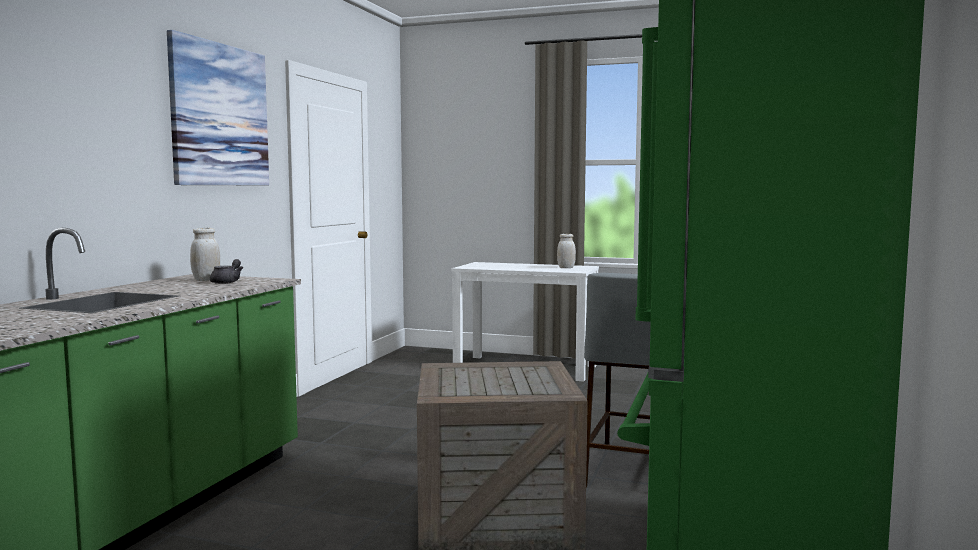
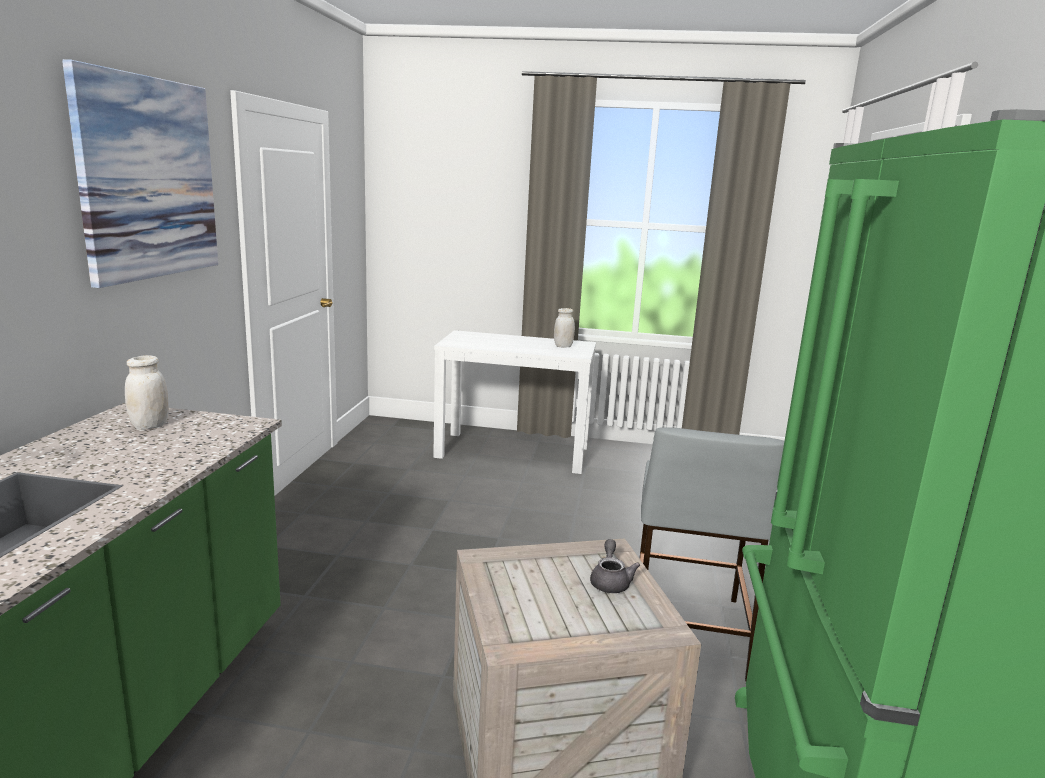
camera: 10 degrees left, 10 degrees up
(227, 282) = (182, 432): grey teapot -> grey teapot (610, 581)

